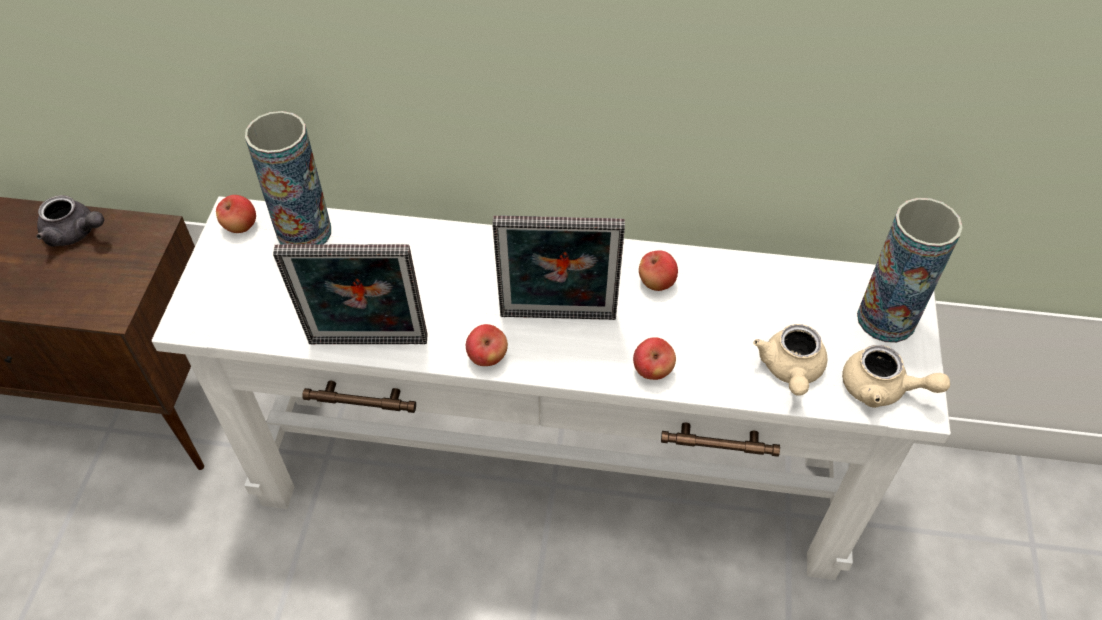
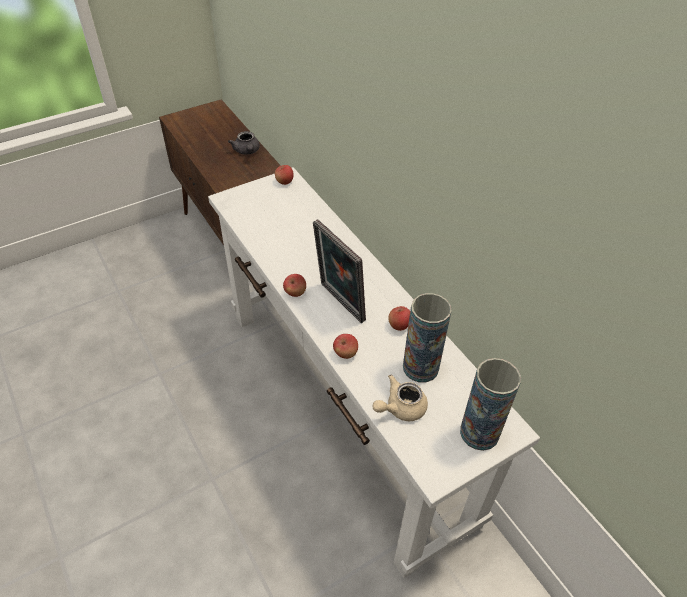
camera: 50 degrees right, 5 degrees down
(304, 232) = (301, 200): vase -> vase (420, 367)
(367, 346) = (263, 253): picture frame -> none
(882, 389) = (429, 455): beige teapot -> none

